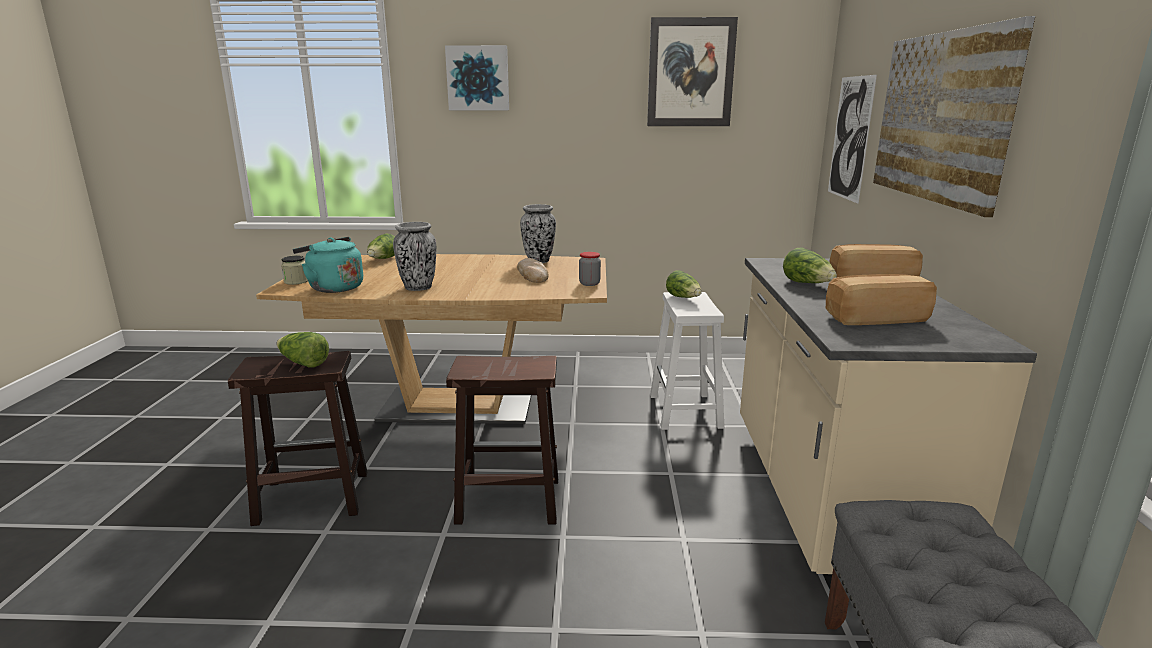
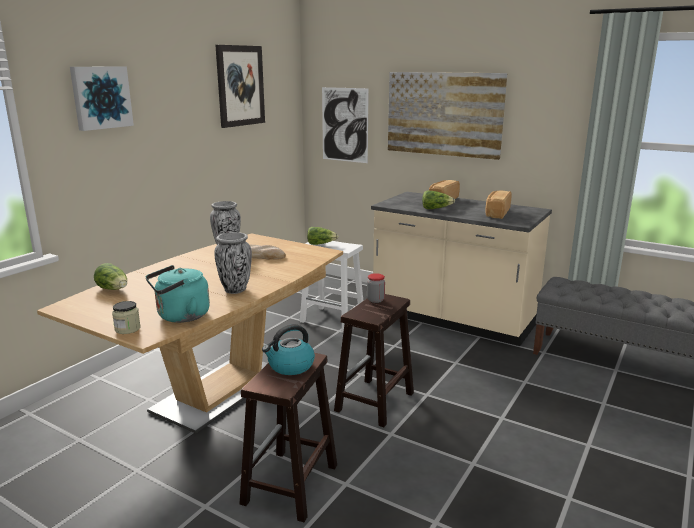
camera: 60 degrees left, 0 degrees up
(303, 363) = (290, 366): lettuce -> kettle
(589, 284) = (308, 248): jar -> jar (375, 300)

